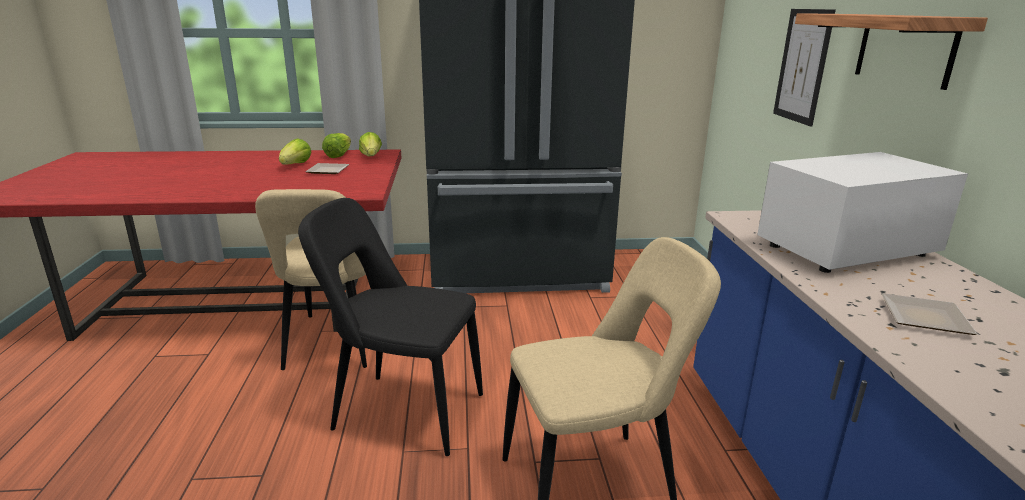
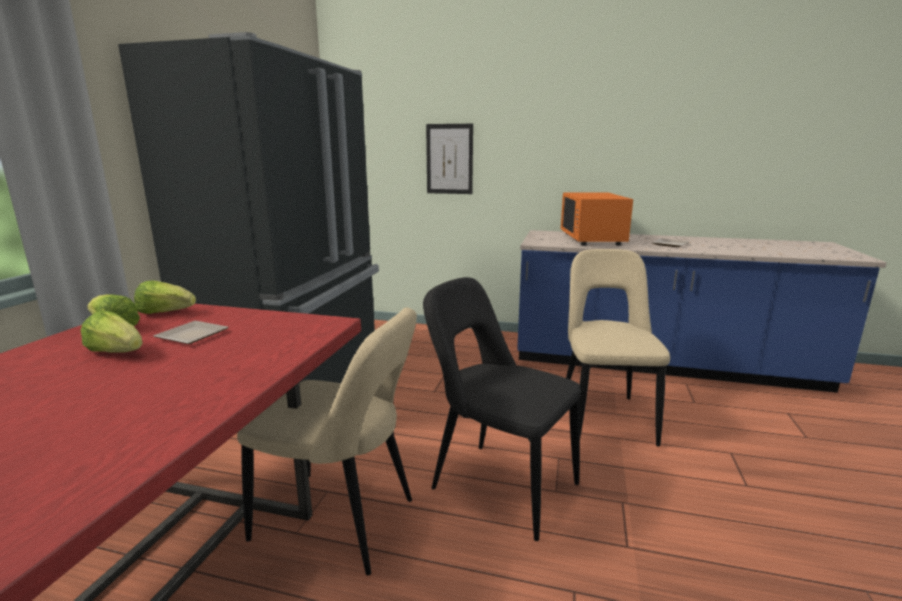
camera: 70 degrees left, 5 degrees down
(402, 411) = (498, 484): black chair -> black chair turned 90 degrees clockwise
(846, 250) = (592, 239): white microwave -> orange microwave
(905, 49) = (539, 142): shelf -> none

